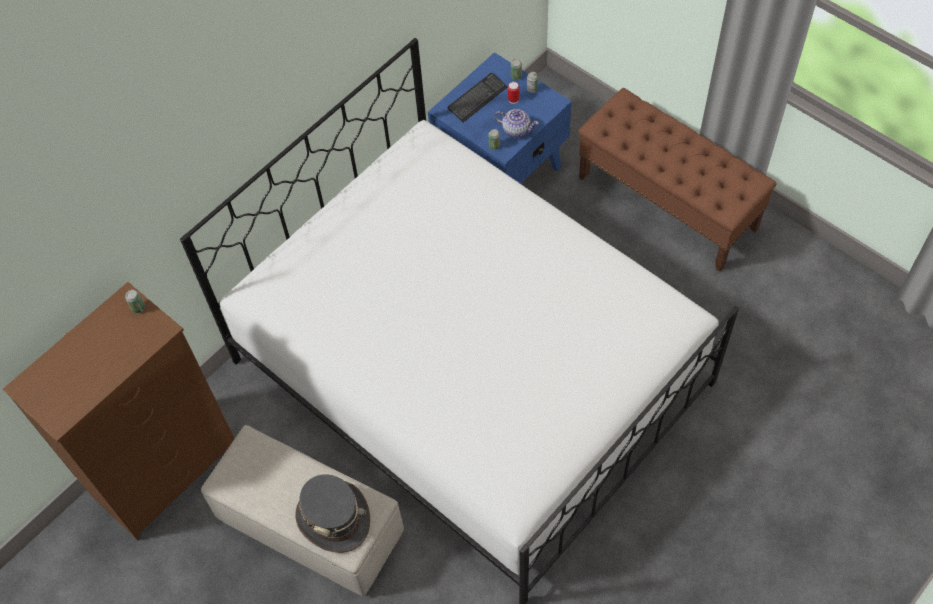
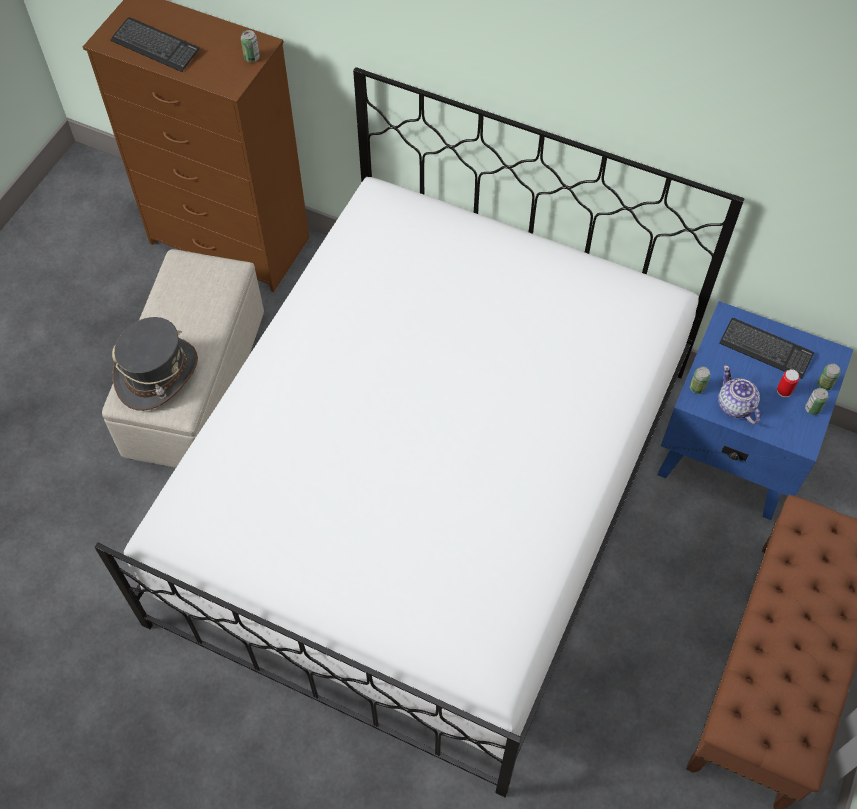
camera: 70 degrees right, 0 degrees up
(87, 380) = (155, 46): none -> keyboard
(516, 129) = (735, 406): teapot -> teapot turned 150 degrees clockwise

